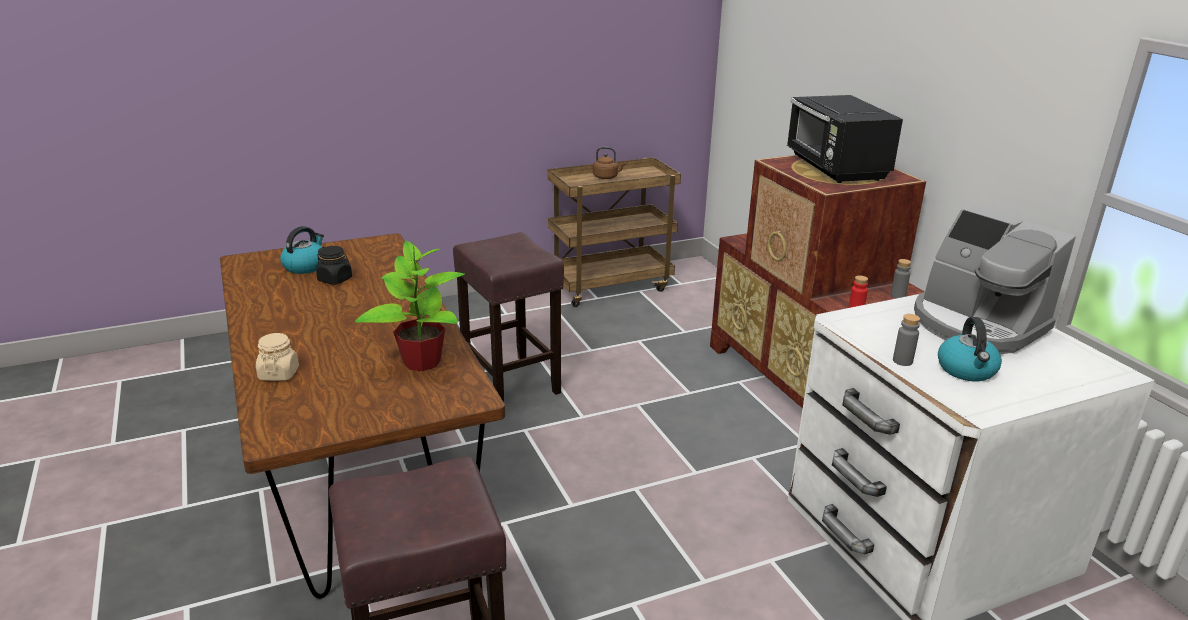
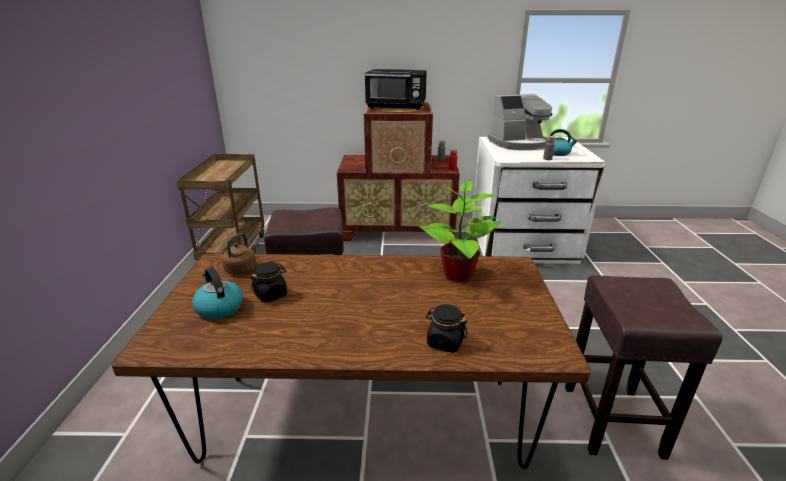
camera: 65 degrees left, 0 degrees up
(279, 374) = (445, 342): beige jar -> black jar
(607, 177) = (212, 173): brown kettle -> brown kettle (242, 269)

